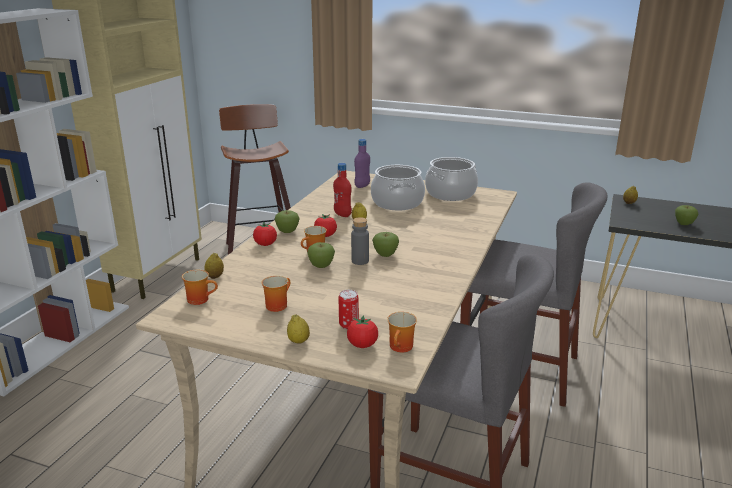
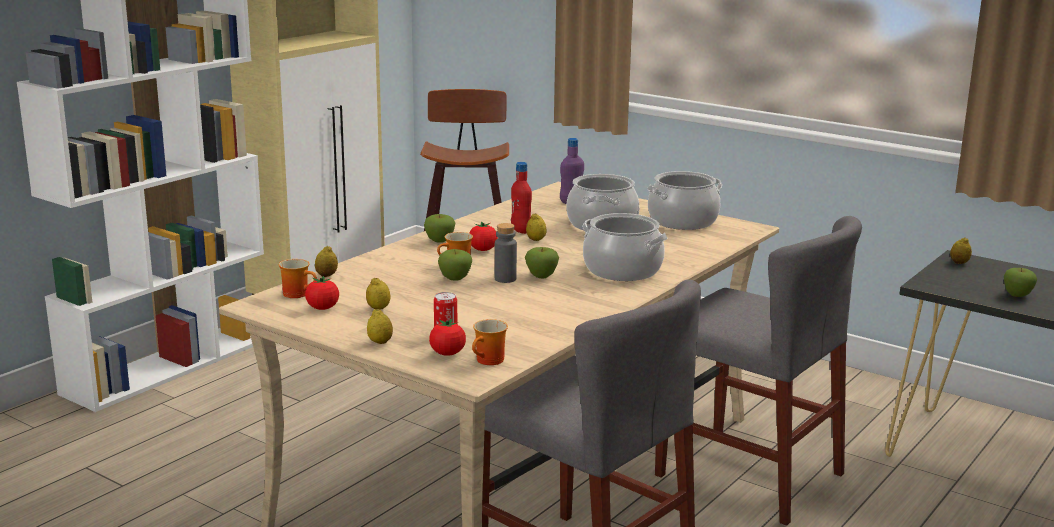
camera: 15 degrees right, 5 degrees down
(265, 244) = (404, 251): tomato -> tomato (322, 308)
(276, 305) = (378, 308): mug -> lemon
(440, 241) = (622, 270): none -> cooking pot

